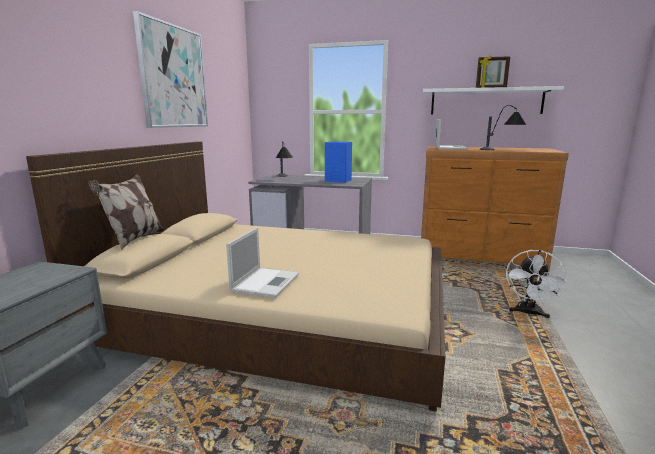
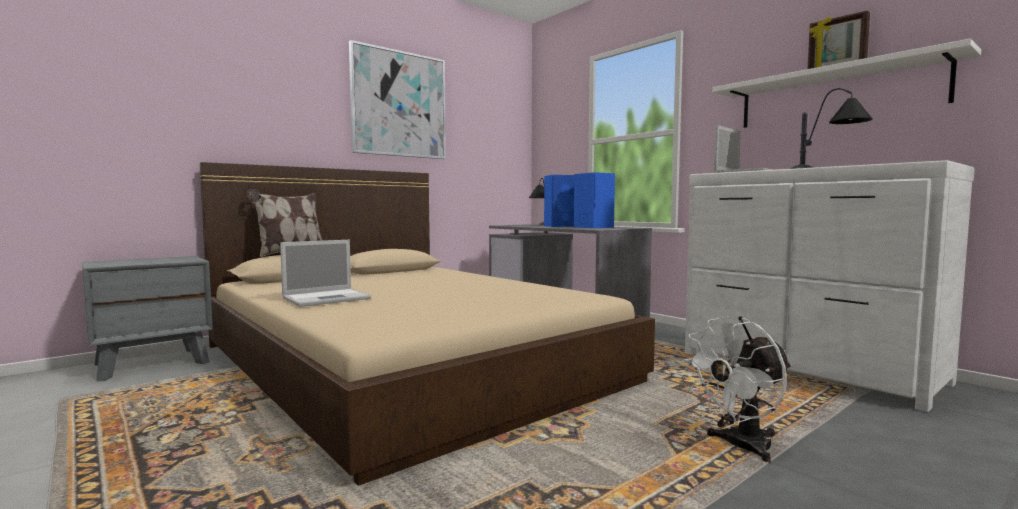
camera: 35 degrees right, 10 degrees down
(309, 179) = (562, 226): none -> blue speaker
(479, 256) = (807, 368): brown dresser -> white dresser

